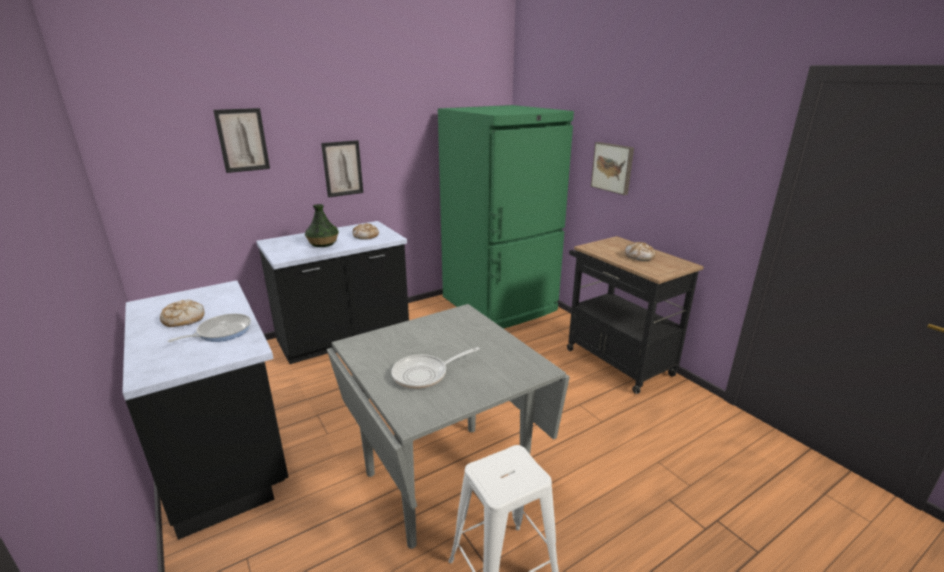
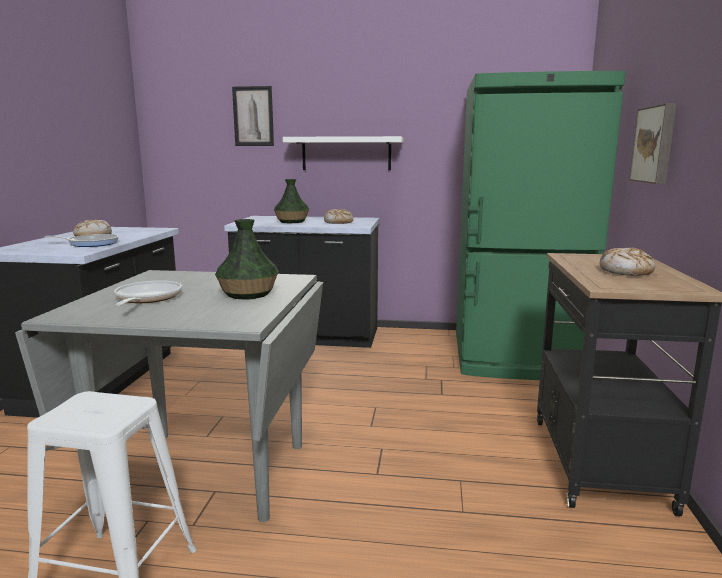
camera: 40 degrees right, 10 degrees down
(342, 168) = (346, 153): picture -> white shelf
(424, 374) = (146, 299): frying pan -> frying pan turned 75 degrees clockwise
(477, 340) = (249, 294): none -> vase

